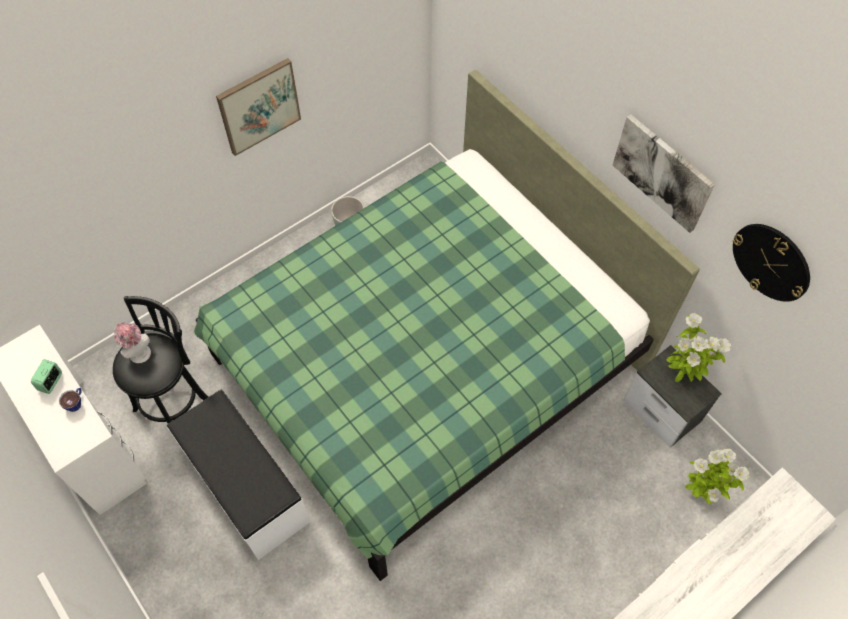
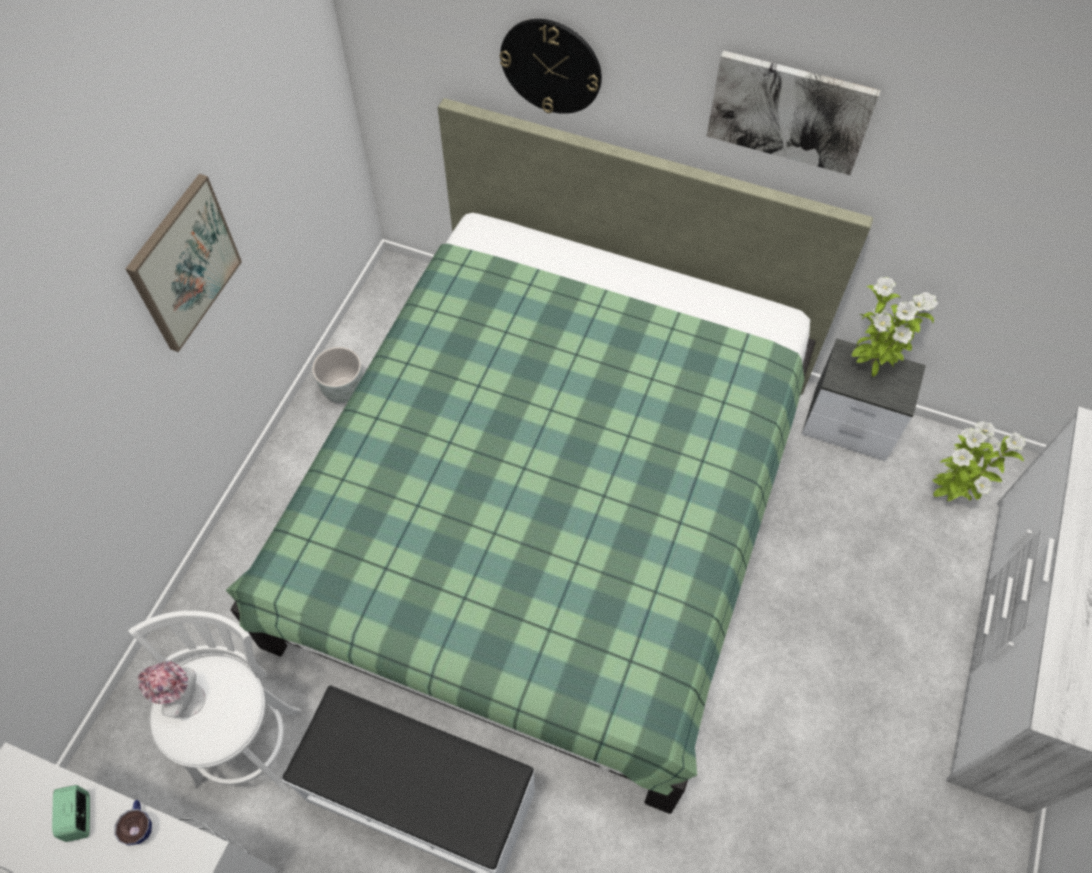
camera: 30 degrees left, 0 degrees up
(175, 402) = (250, 740): black stool -> white stool
(771, 262) = (985, 159): wall clock -> wall clock (551, 66)

